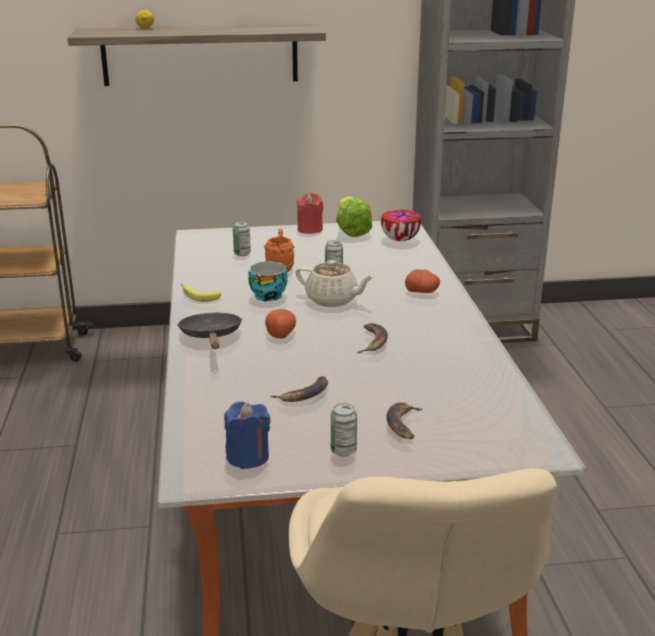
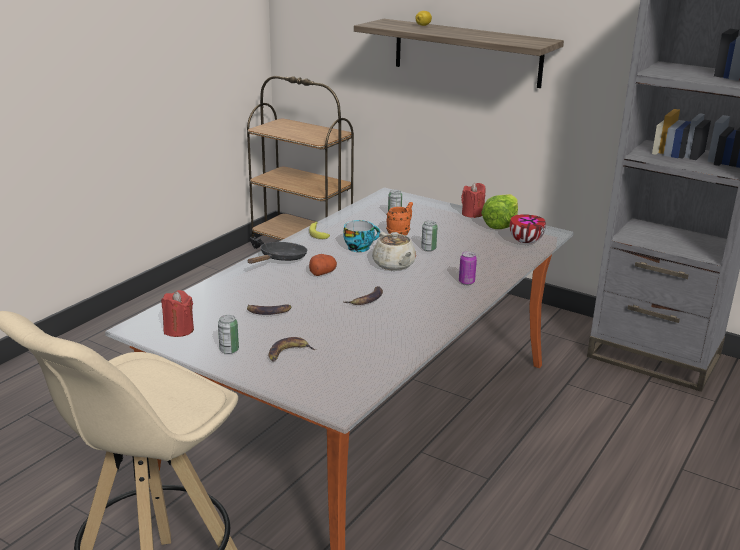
camera: 40 degrees right, 0 degrees up
(247, 457) = (178, 330): blue candle -> red candle
(422, 291) = (466, 282): potato -> can

